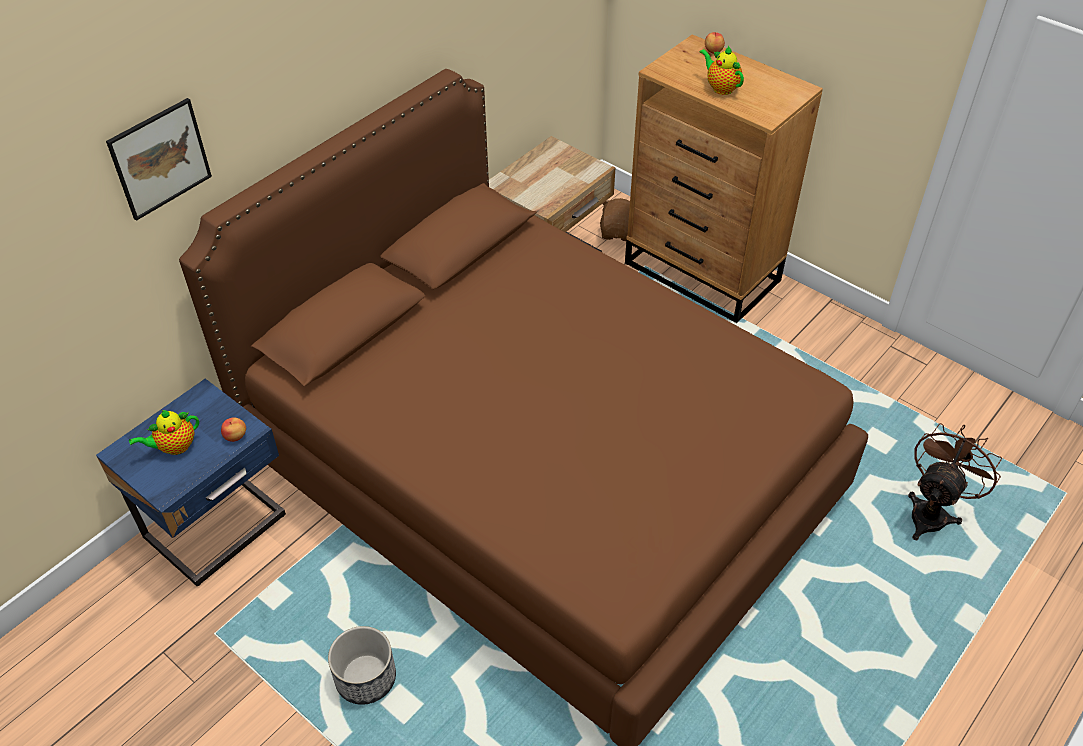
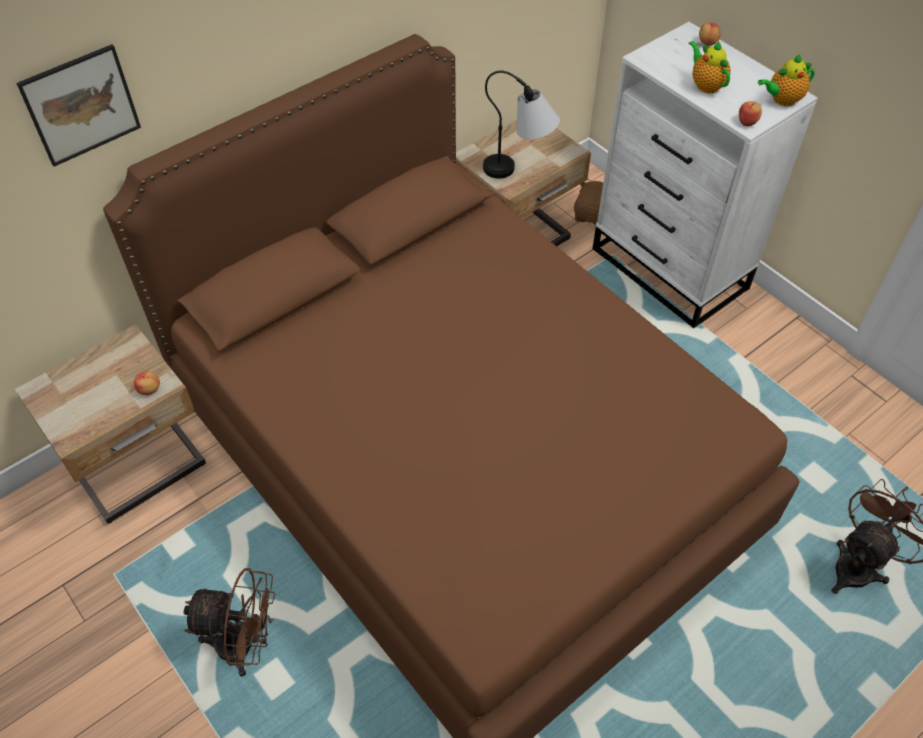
camera: 10 degrees right, 5 degrees up
(174, 447) = (89, 392): teapot -> teapot (782, 100)
(219, 528) = (141, 468): blue nightstand -> beige nightstand
(365, 678) = (245, 645): planter -> brown fan
(551, 193) = (519, 172): none -> table lamp
(703, 273) = (670, 269): brown dresser -> white dresser
(765, 115) = (747, 122): none -> apple

